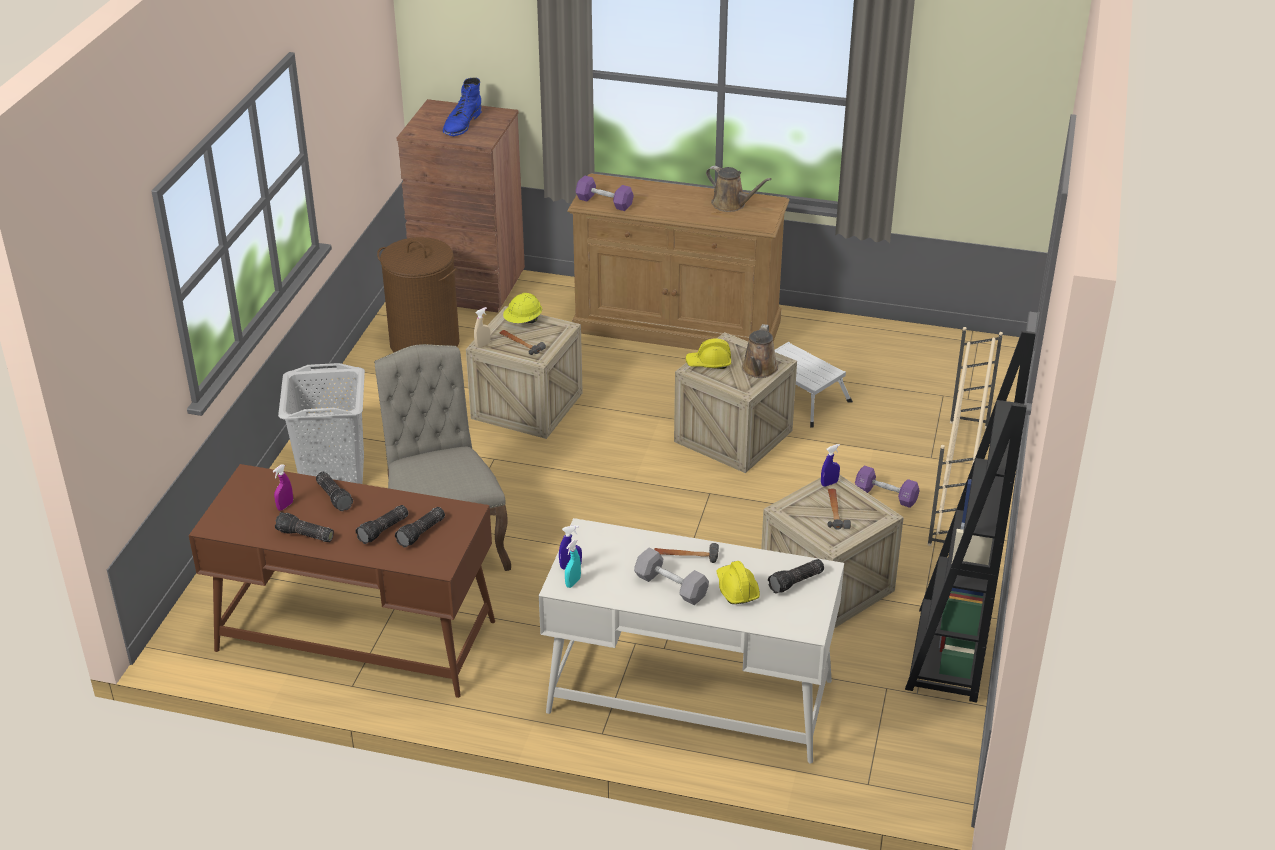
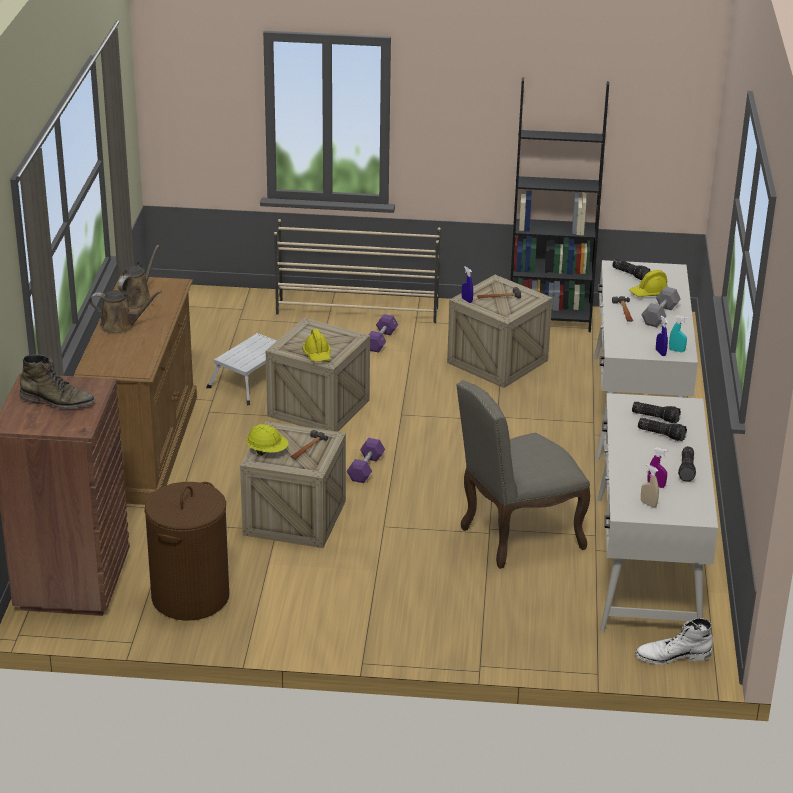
camera: 100 degrees left, 5 degrees down
(198, 623) = (673, 656): none -> white boot
(333, 471) = (430, 618): grey laundry basket -> none
(335, 496) = (631, 463): flashlight -> none
(355, 635) = (646, 565): brown desk -> white desk
(462, 124) = (57, 401): blue boot -> green boot
(483, 345) = (314, 469): beige spray bottle -> beige spray bottle (648, 504)
(604, 202) = (138, 361): purple dumbbell -> purple dumbbell (366, 468)
(759, 370) = (322, 332): brown watering can -> brown watering can (121, 326)

